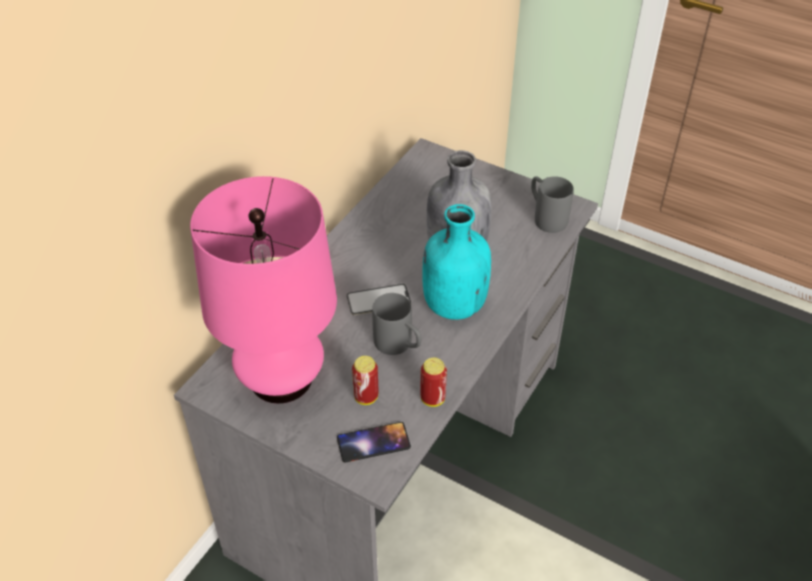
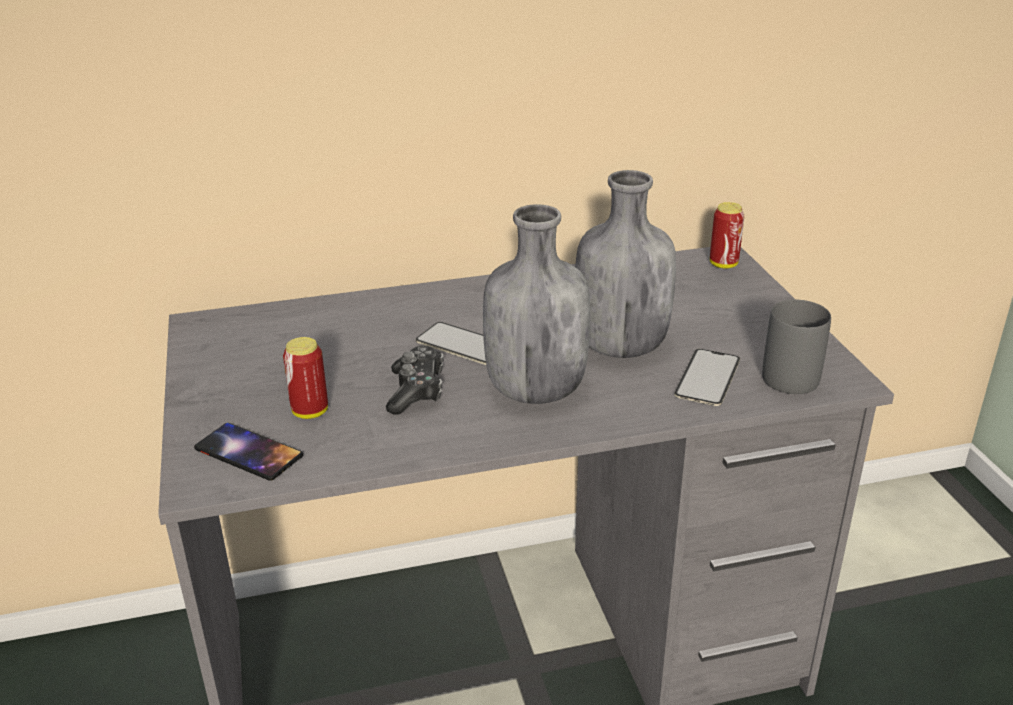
camera: 45 degrees right, 15 degrees down
(281, 378) = (266, 352): pink table lamp -> none
(399, 346) = (416, 391): grey mug -> game controller
(432, 399) = (369, 455): can -> can (723, 264)
(453, 305) = (534, 389): turquoise bottle -> grey bottle
(517, 244) = (707, 377): none -> phone

